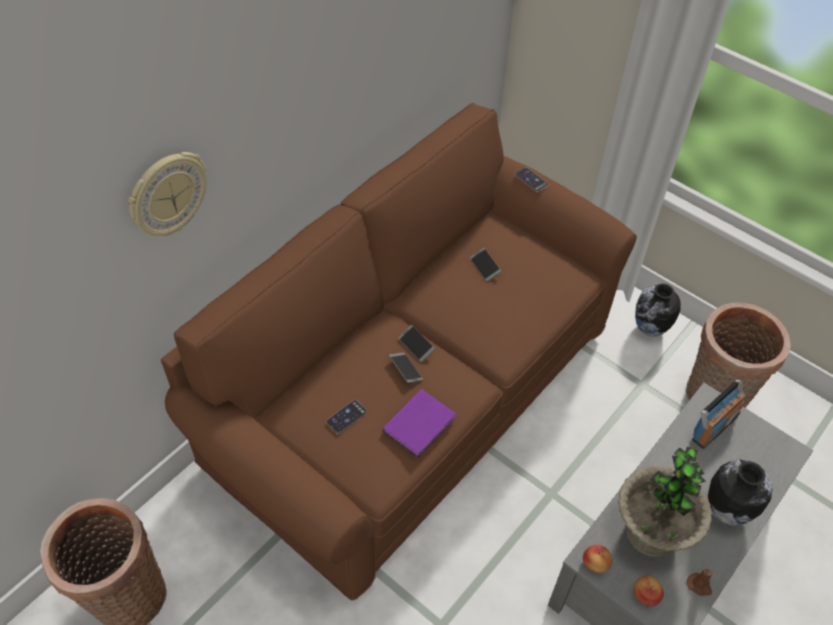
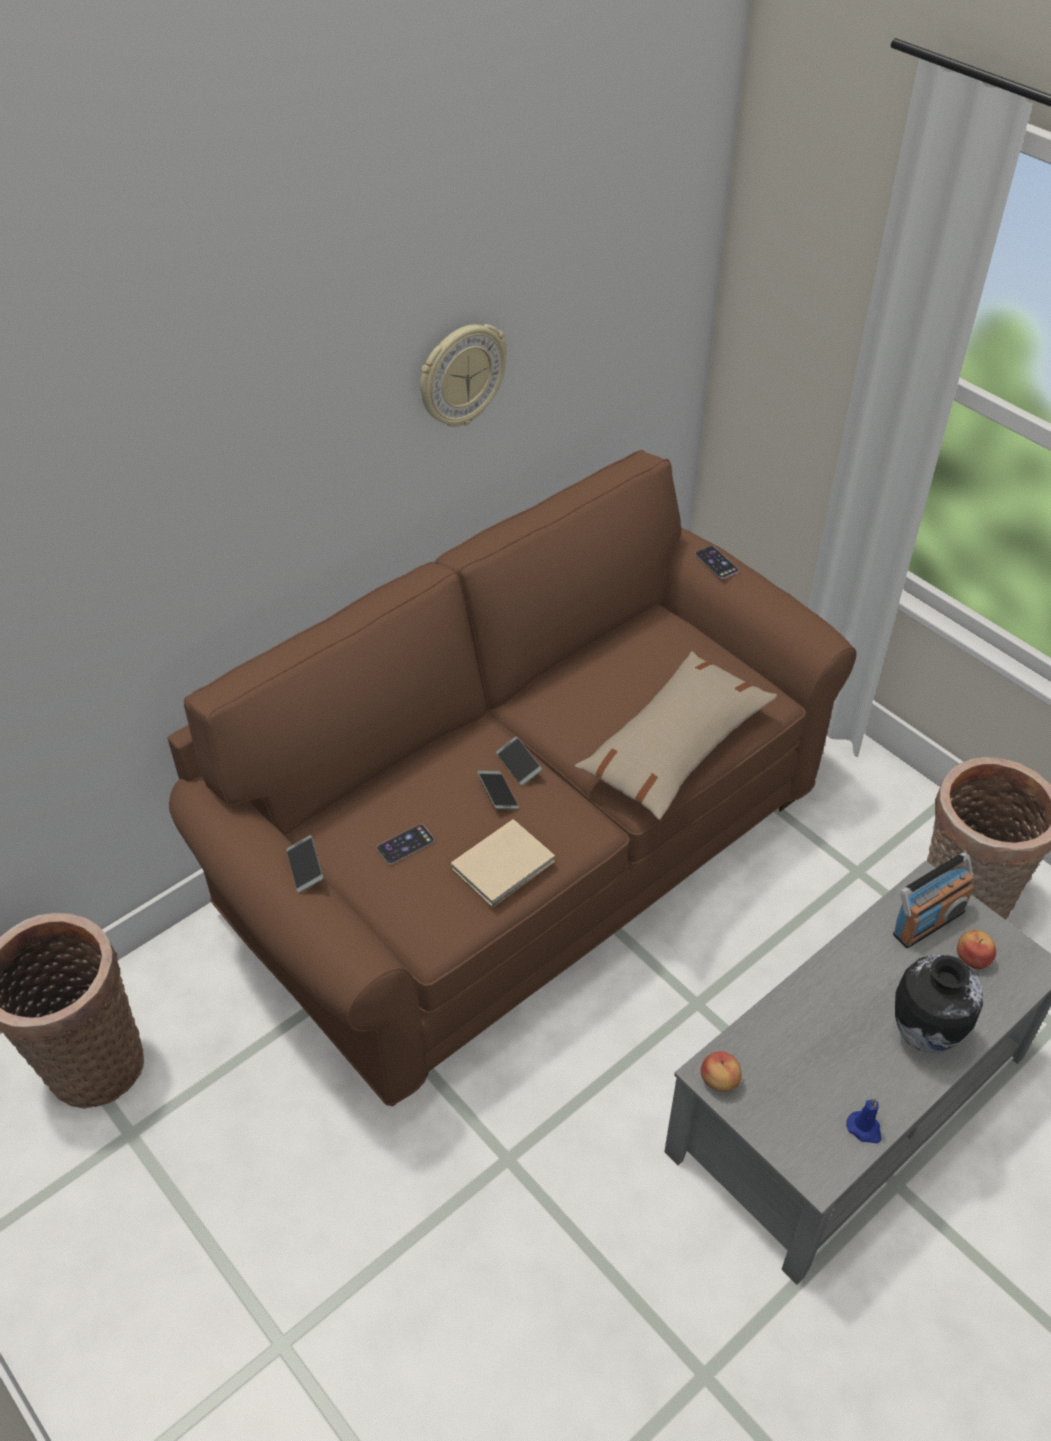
camera: 10 degrees right, 5 degrees down
(167, 195) = (189, 511): wall clock -> wall clock (461, 375)
(421, 424) = (505, 865): purple book -> beige book
(485, 267) = (634, 673): phone -> phone (305, 868)
(523, 320) = (675, 747): none -> beige pillow
(645, 595) = (784, 1131): apple -> apple (972, 958)
(649, 330) = (881, 798): vase -> none
(651, 532) = (808, 1050): potted plant -> none
(699, 585) = (864, 1129): brown candle -> blue candle

